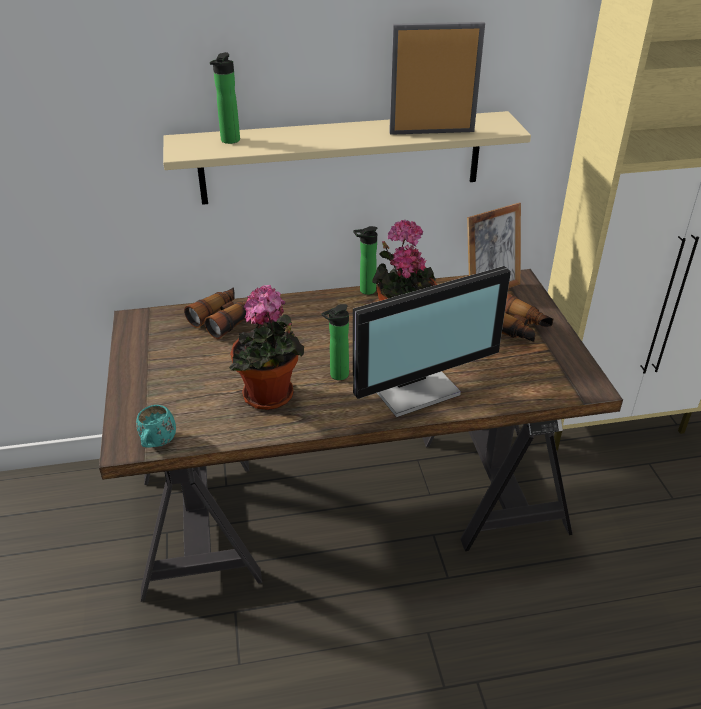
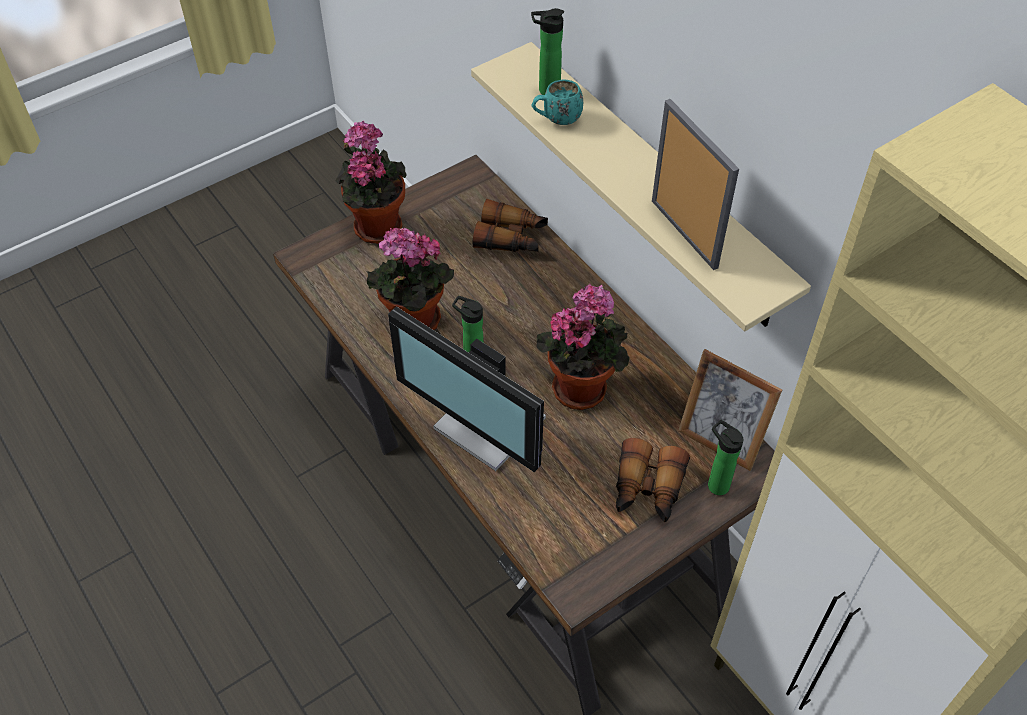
camera: 65 degrees right, 15 degrees up
(134, 387) = (376, 224): none -> potted plant
(157, 444) = (314, 274): turquoise mug -> turquoise mug (556, 119)
(365, 291) = (634, 327): bottle -> bottle (715, 484)

